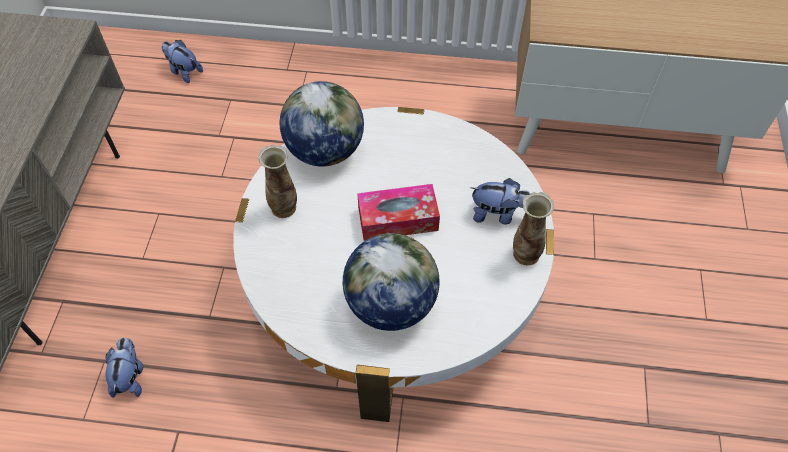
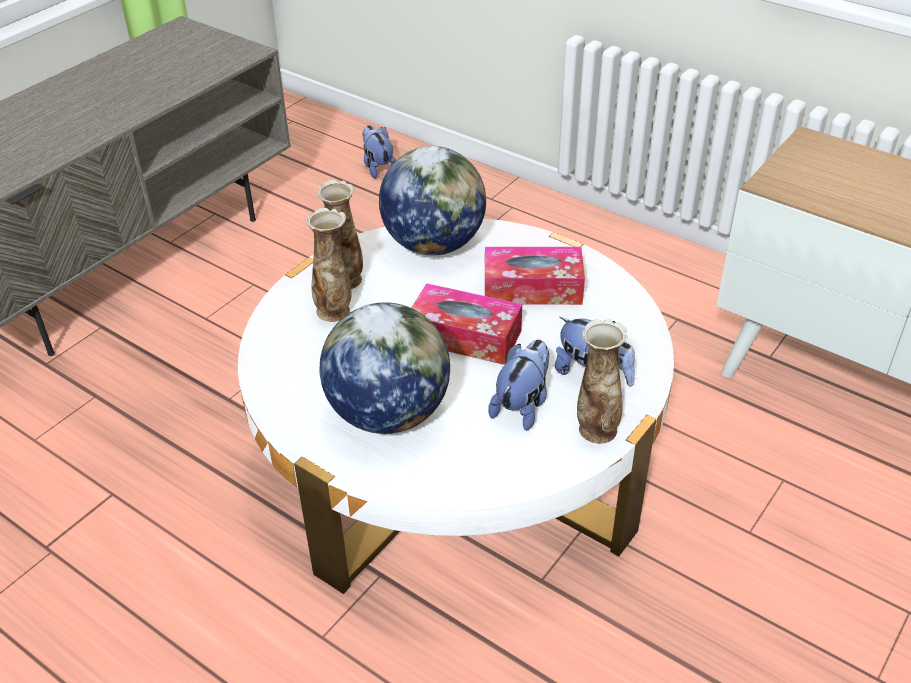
camera: 30 degrees right, 15 degrees down
(130, 376) = (108, 421): plush toy -> plush toy (522, 405)
(295, 237) = (334, 311): none -> vase
(415, 160) = (532, 288): none -> tissue box

